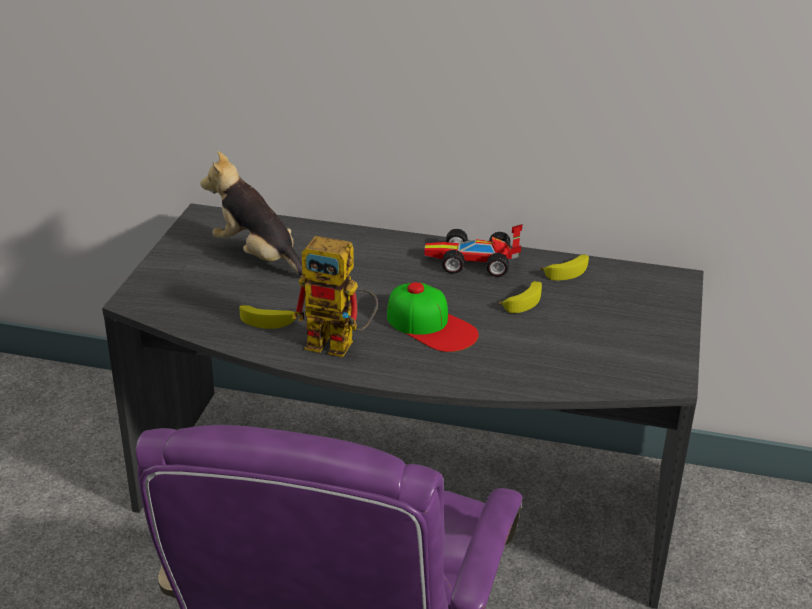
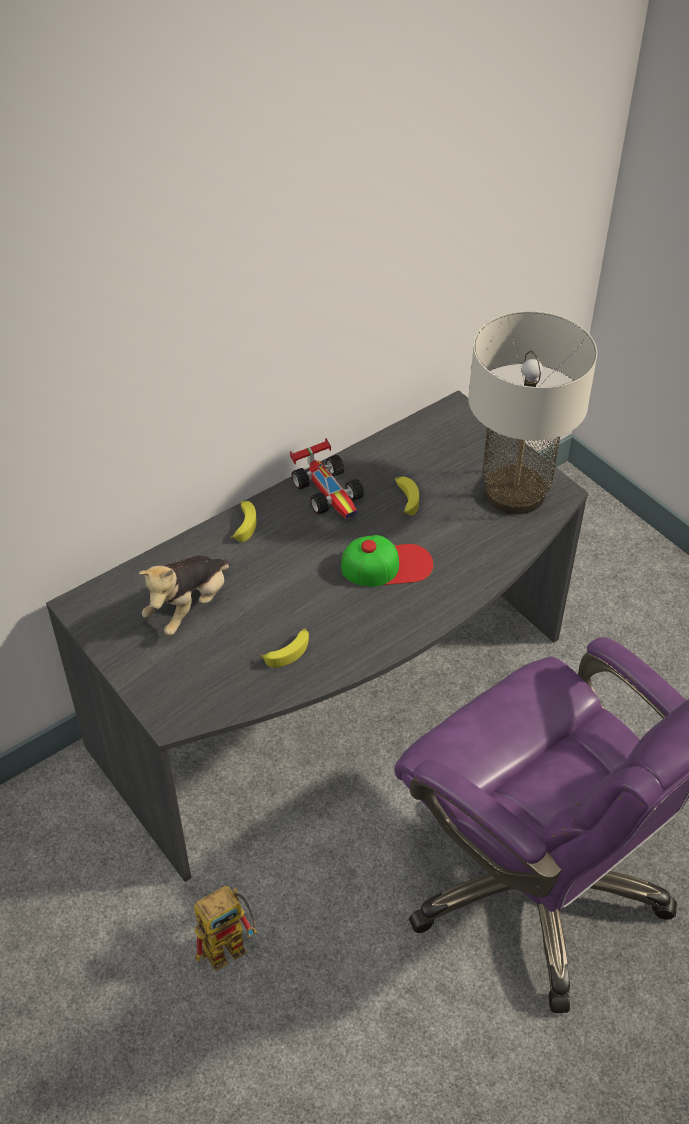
camera: 50 degrees left, 15 degrees up
(259, 258) = (189, 607): plush toy -> plush toy turned 45 degrees counterclockwise
(340, 344) = (362, 628): toy robot -> toy robot (230, 943)
(475, 262) = (329, 491): toy car -> toy car turned 75 degrees counterclockwise
(567, 271) = (391, 453): banana -> banana (243, 524)
(625, 354) = (515, 493): none -> table lamp

